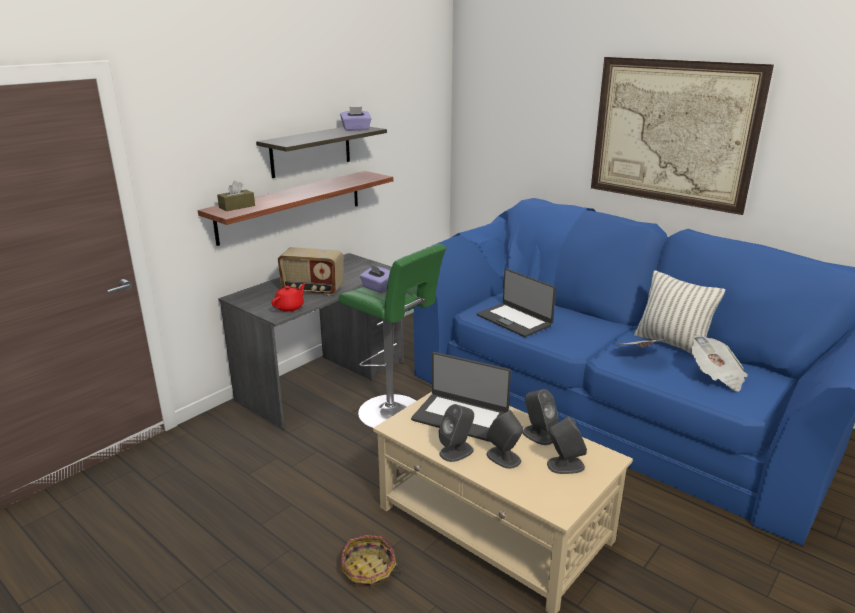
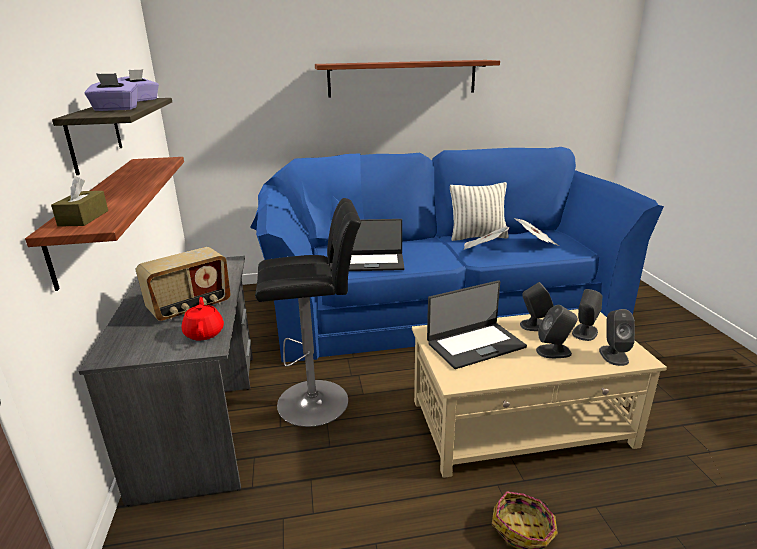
camera: 50 degrees left, 0 degrees up
(377, 288) = (283, 271): purple tissue box -> purple tissue box (115, 109)
(394, 413) = (318, 401): green stool -> black stool
(456, 451) = (526, 368): grey speaker -> grey speaker (613, 355)
(672, 133) = (402, 78): picture -> shelf

